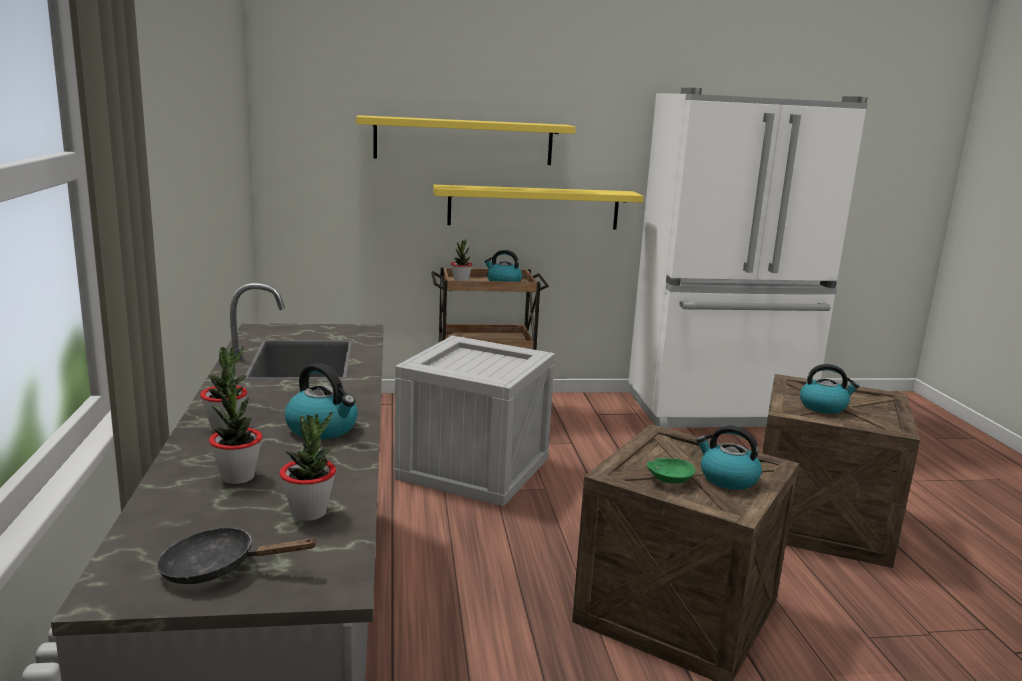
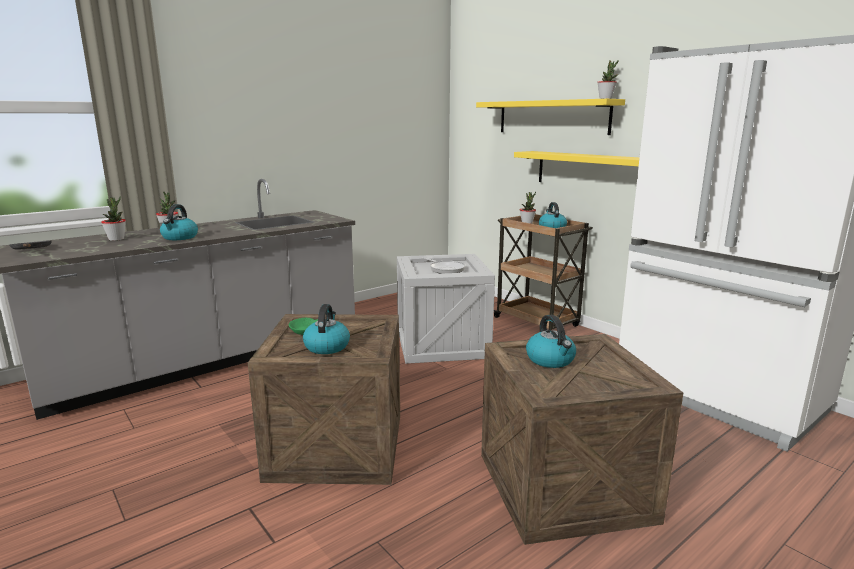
camera: 60 degrees right, 0 degrees up
(309, 512) = (84, 250): potted plant -> potted plant (605, 99)
(482, 364) = (445, 269): none -> frying pan

